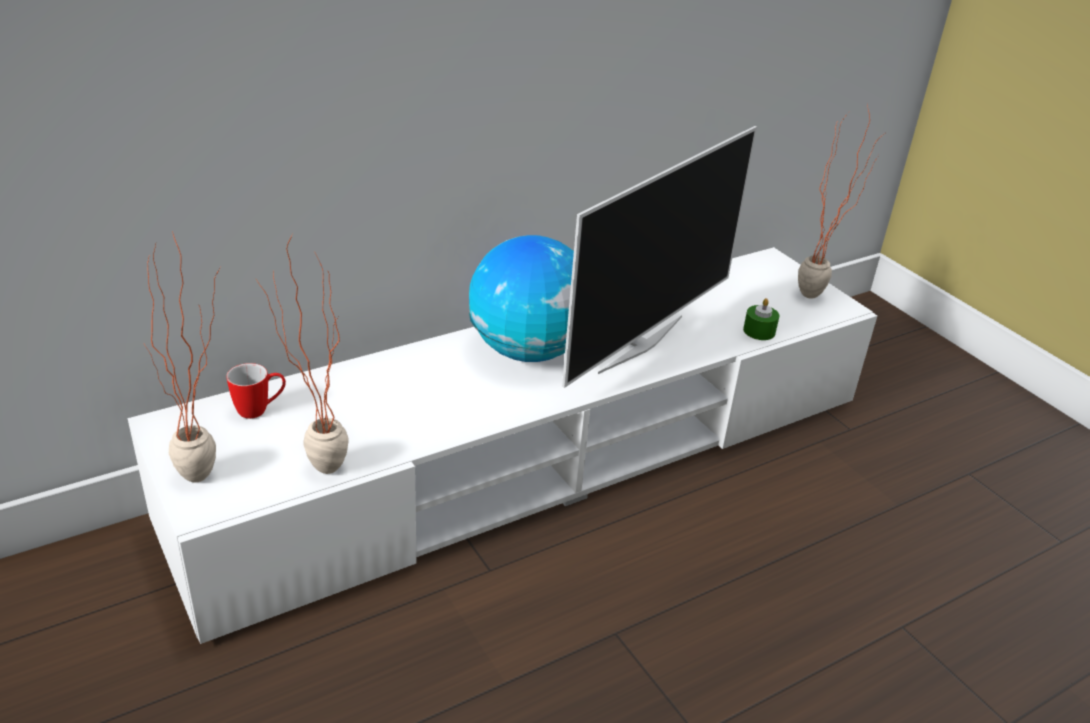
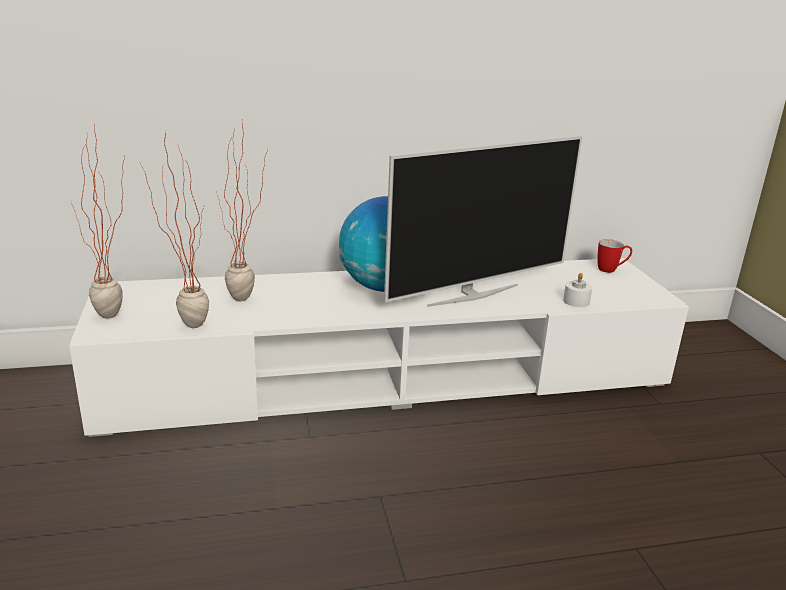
camera: 20 degrees right, 10 degrees down
(260, 410) = (177, 290): mug -> mug (611, 270)
(759, 331) = (576, 301): green candle -> white candle
(819, 297) = (643, 289): potted plant -> potted plant (248, 301)

